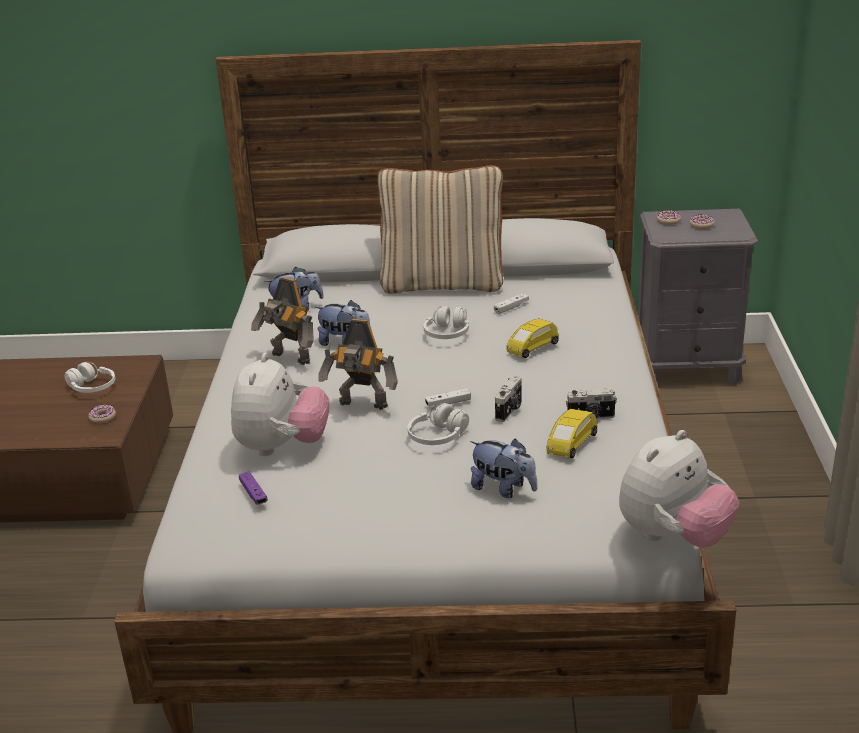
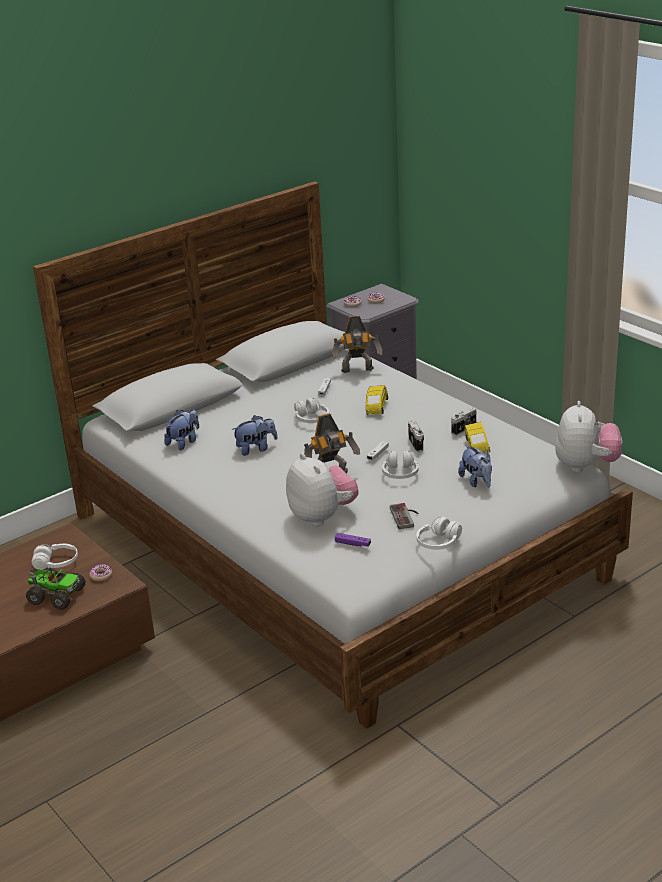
camera: 40 degrees left, 0 degrees up
(45, 418) = (56, 595): none -> toy truck
(289, 358) = (236, 471): toy robot -> toy robot (358, 370)
(341, 542) = (439, 542): none -> white headphones
(359, 491) = (406, 516): none -> game controller
(443, 283) = (257, 392): beige pillow -> none
(503, 489) = (477, 481): plush toy -> plush toy turned 75 degrees clockwise

